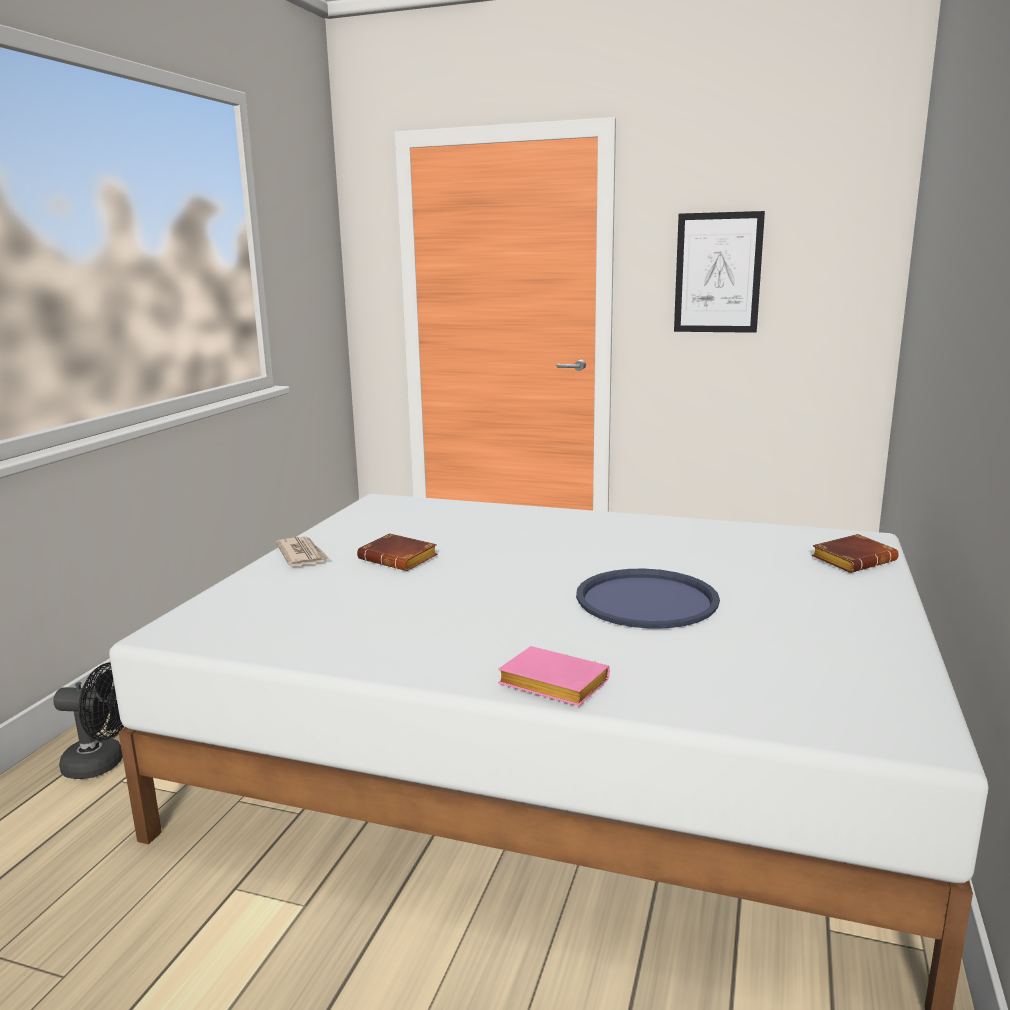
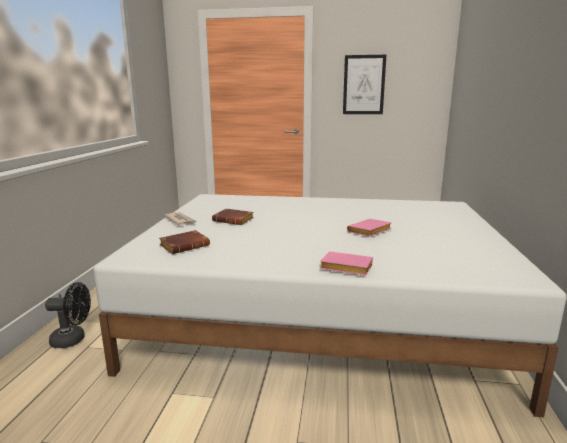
camera: 10 degrees left, 0 degrees up
(647, 600) = (369, 232): blue tray -> pink book
(853, 559) = (453, 212): brown book -> brown book (185, 245)

